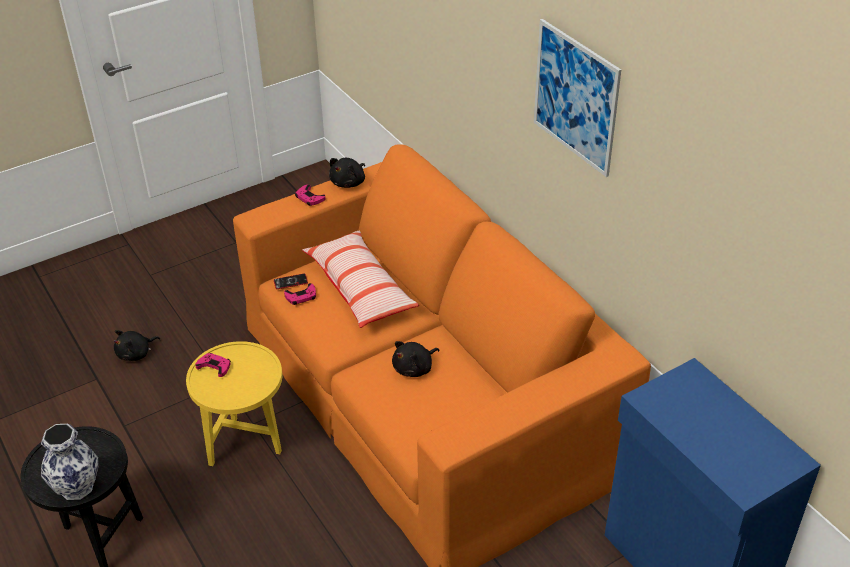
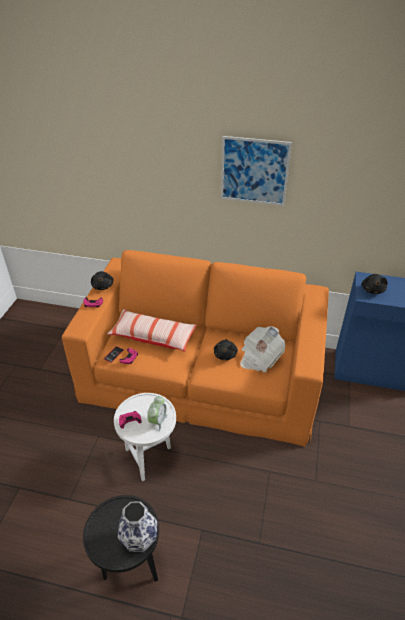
camera: 45 degrees left, 0 degrees up
(136, 353) = (27, 457): black plush toy -> black plush toy (372, 290)
(240, 388) = (158, 421): none -> alarm clock
(247, 446) = (150, 457): yellow side table -> white side table
(451, 402) = (260, 358): none -> newspaper

